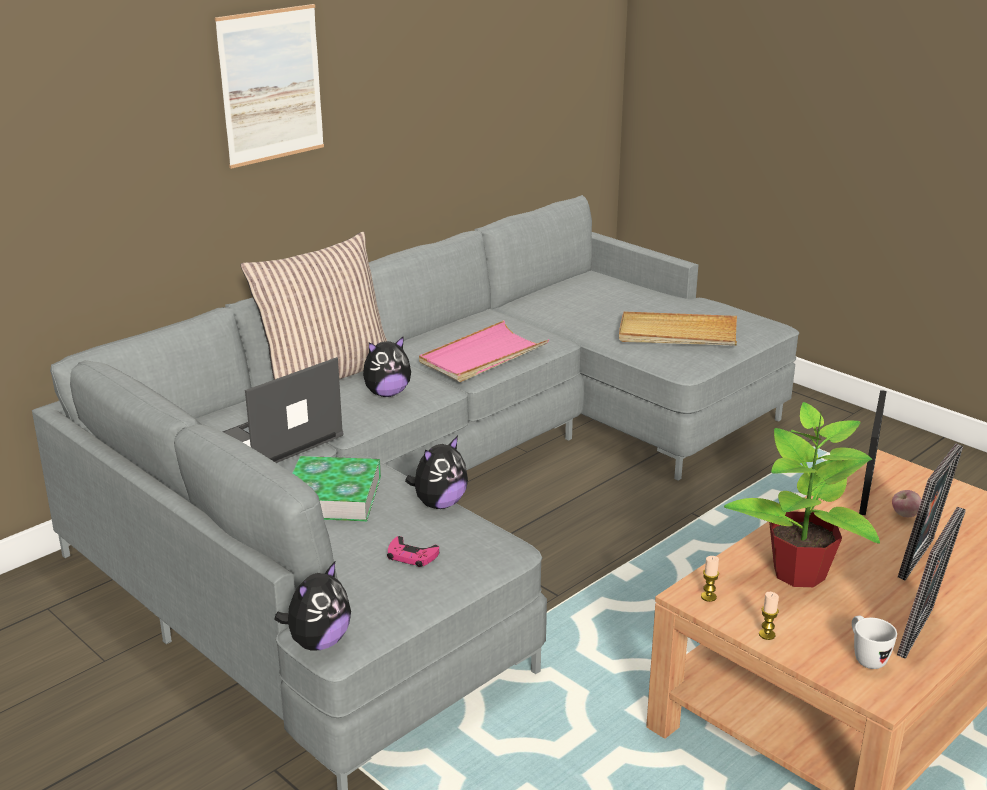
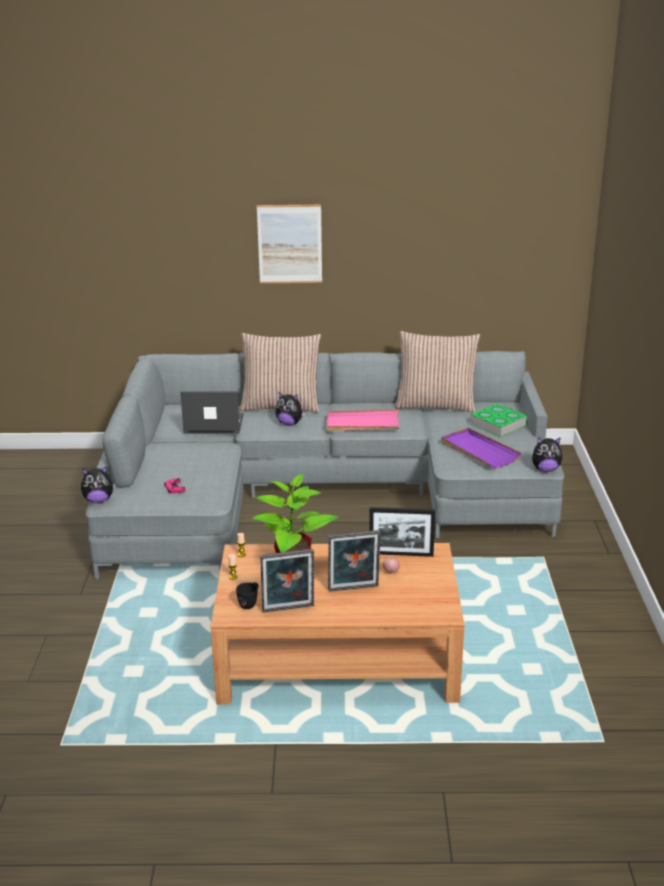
camera: 45 degrees right, 0 degrees up
(333, 496) = (190, 455): book -> book (498, 424)
(439, 504) = (223, 476): plush toy -> plush toy (545, 469)
(518, 303) = (436, 405): none -> pillow
(677, 334) = (479, 451): beige tray -> purple tray
(865, 657) = (249, 603): white mug -> black mug
(867, 488) = (401, 554): picture frame -> picture frame turned 150 degrees counterclockwise

